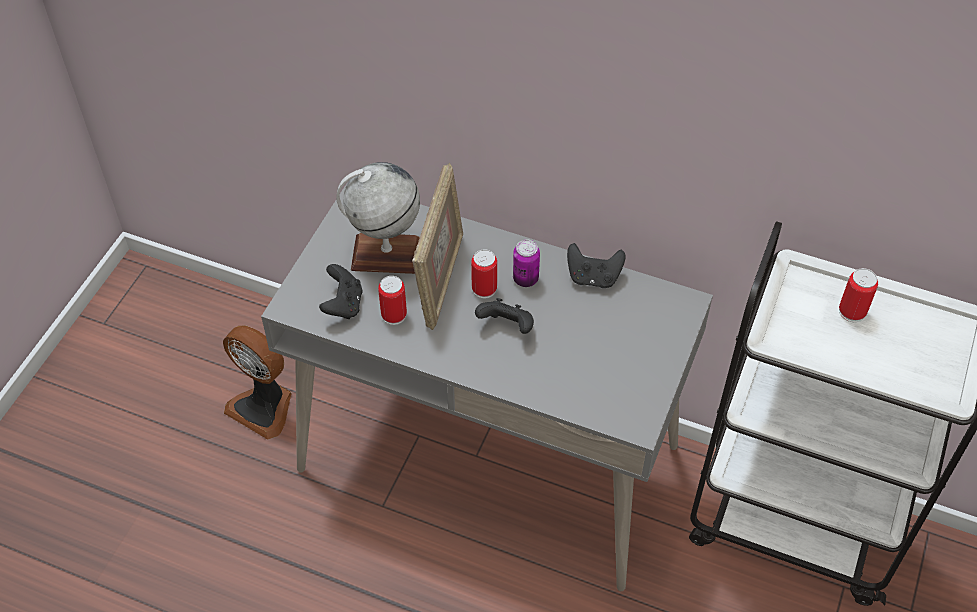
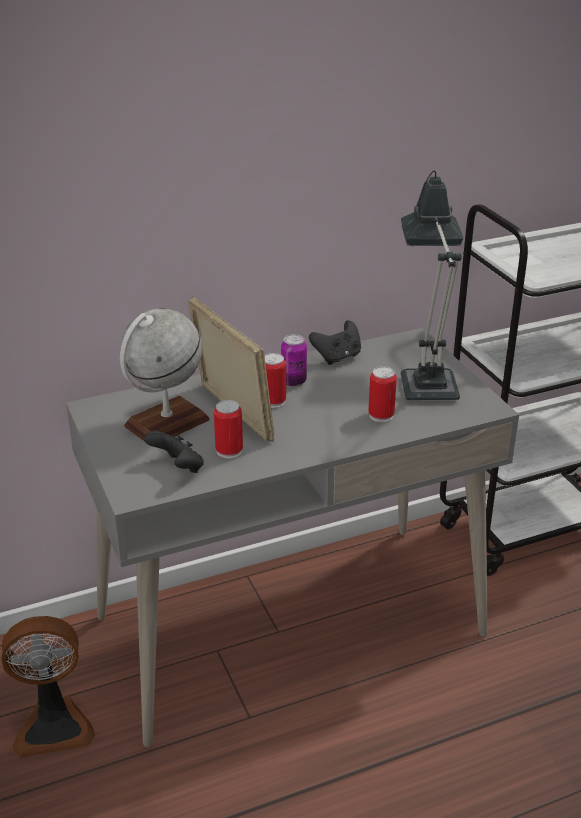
camera: 45 degrees left, 20 degrees down
(507, 327) = (323, 411): black game controller -> none
(630, 357) = (427, 380): none -> table lamp
(852, 311) = (550, 251): can -> can (381, 415)

